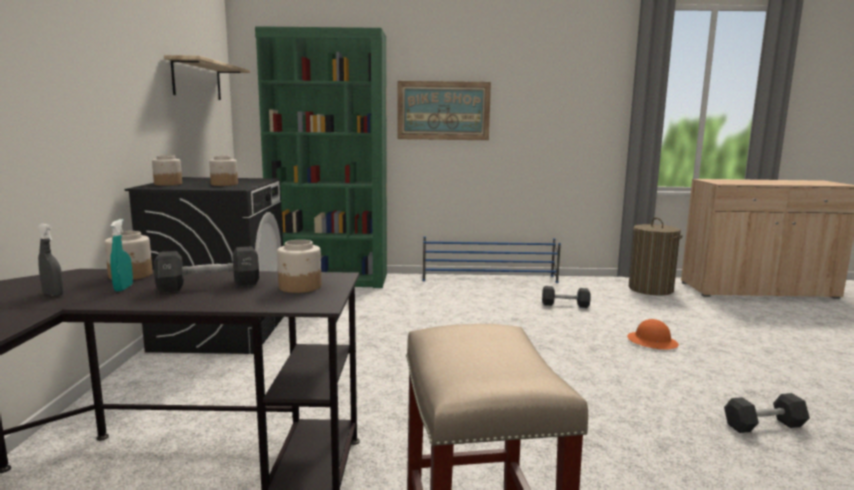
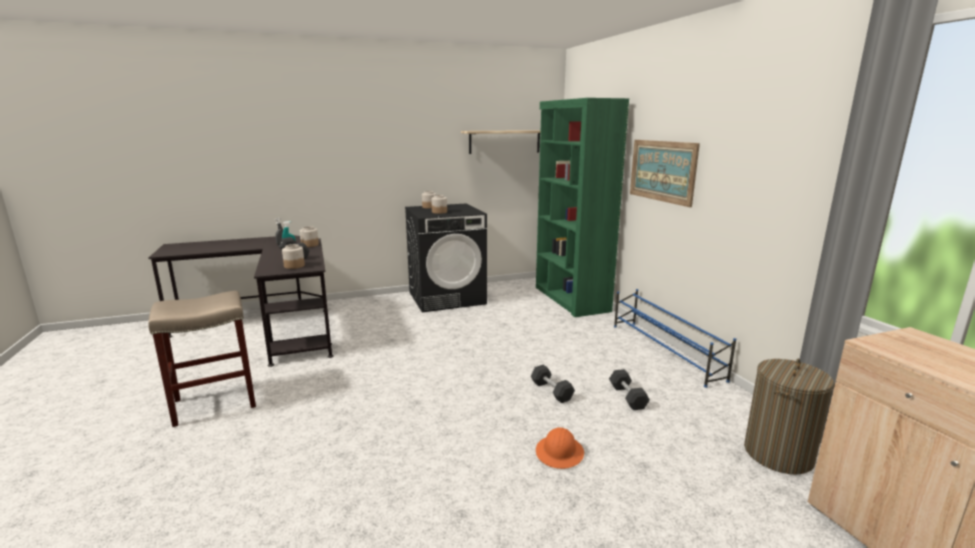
camera: 70 degrees right, 5 degrees up
(764, 425) = (389, 513): black dumbbell -> black dumbbell (551, 391)

